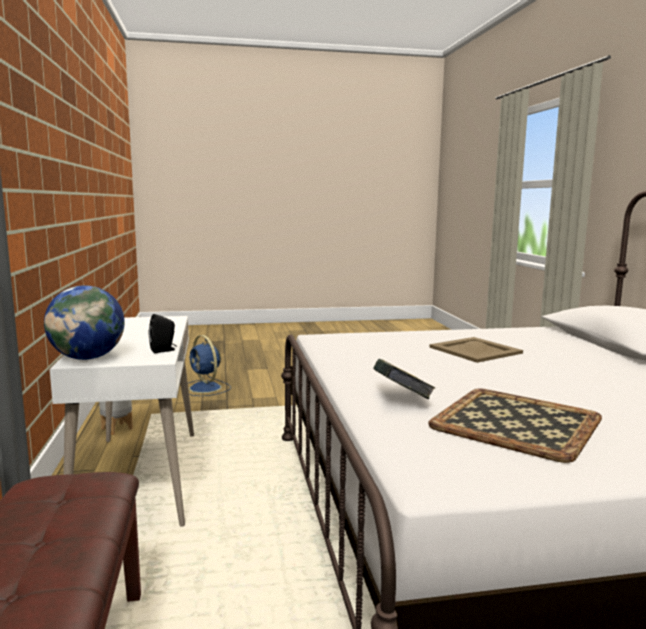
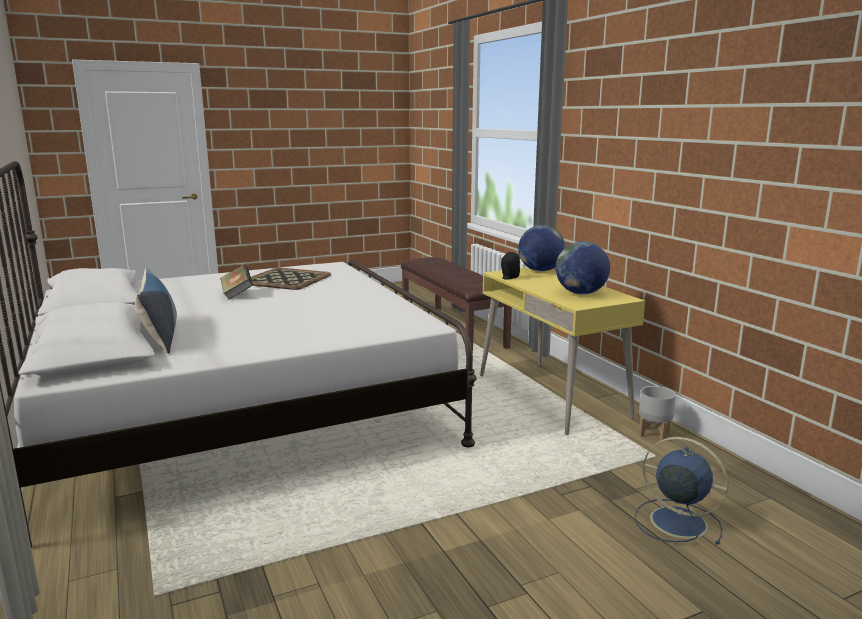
camera: 165 degrees right, 5 degrees up
(137, 326) = (581, 293): none -> globe
(139, 478) = (552, 396): white desk -> yellow desk
(402, 399) = (343, 284): book -> book (237, 294)
(475, 350) = (276, 321): beige tray -> none
(582, 346) = (160, 335): none -> pillow

